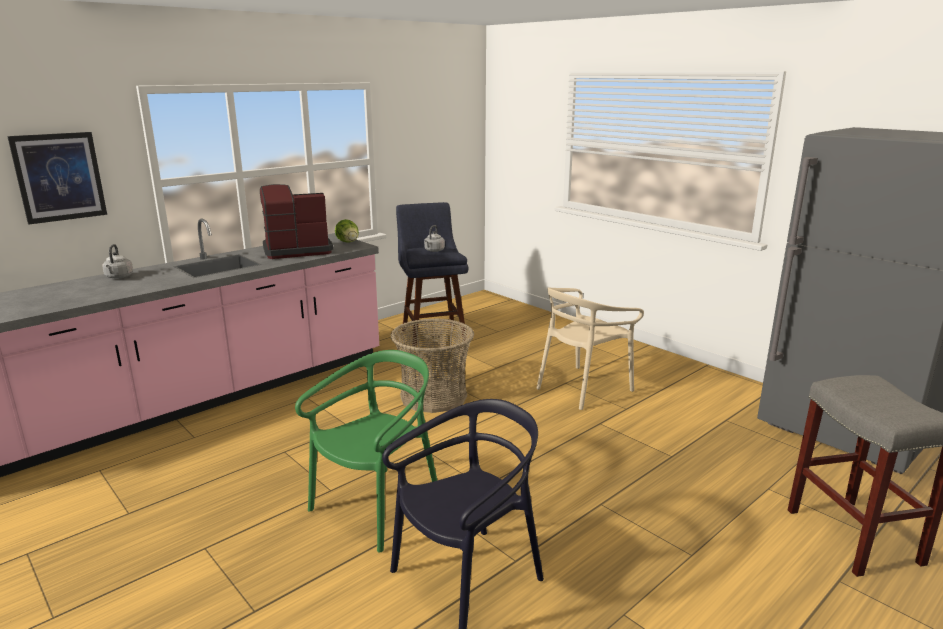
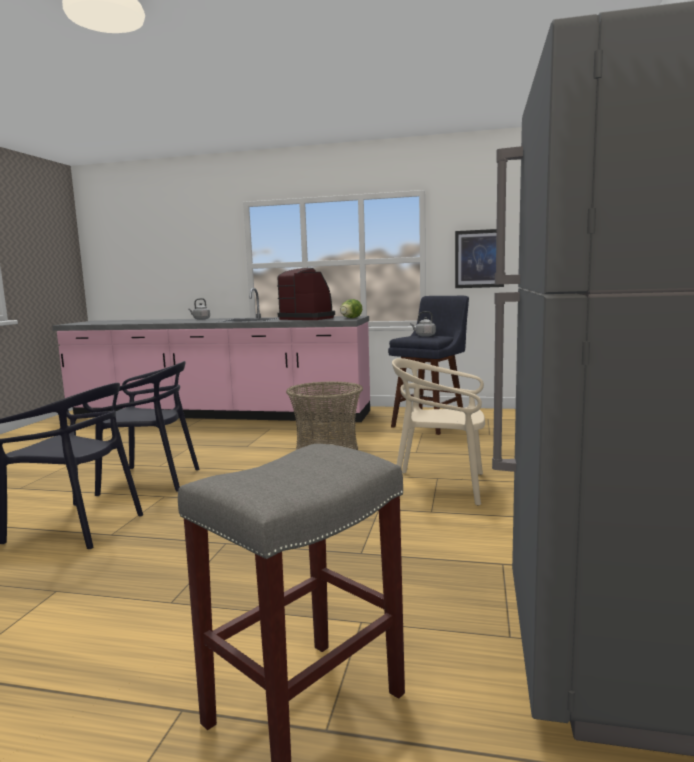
camera: 55 degrees right, 10 degrees down
(59, 177) = (197, 258): picture -> picture (479, 259)
(377, 507) = (149, 480): green chair -> black chair

